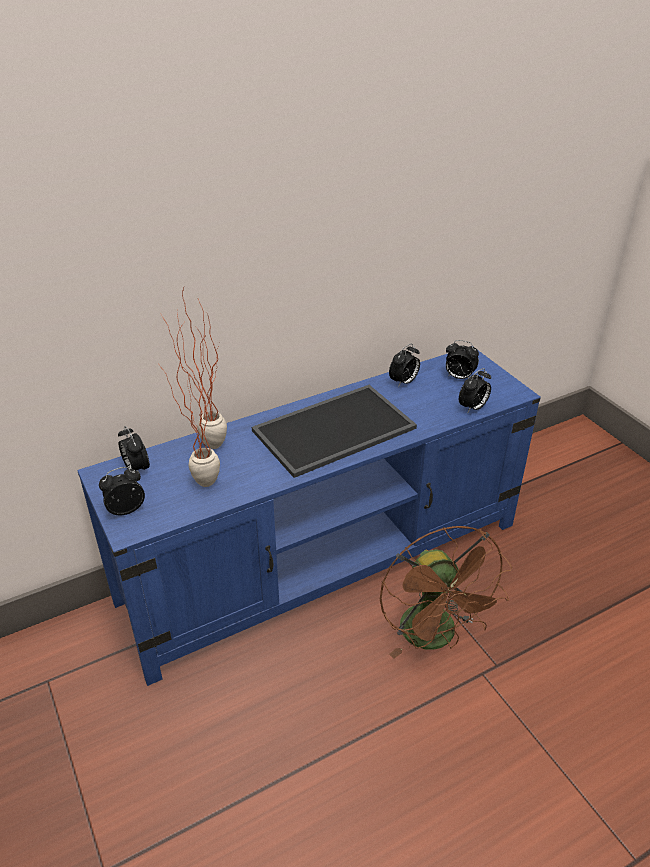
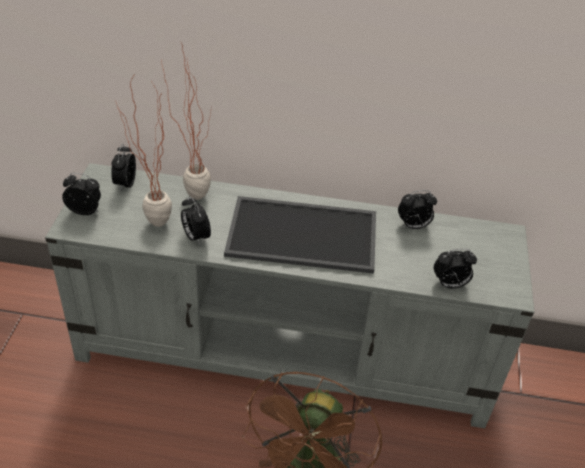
camera: 35 degrees right, 5 degrees up
(325, 562) = (285, 352): blue tv stand -> grey tv stand
(458, 377) = (472, 249): alarm clock -> alarm clock (195, 237)

